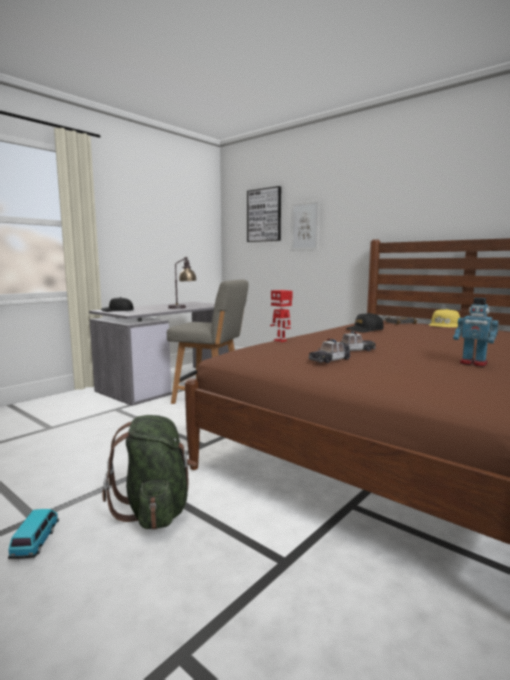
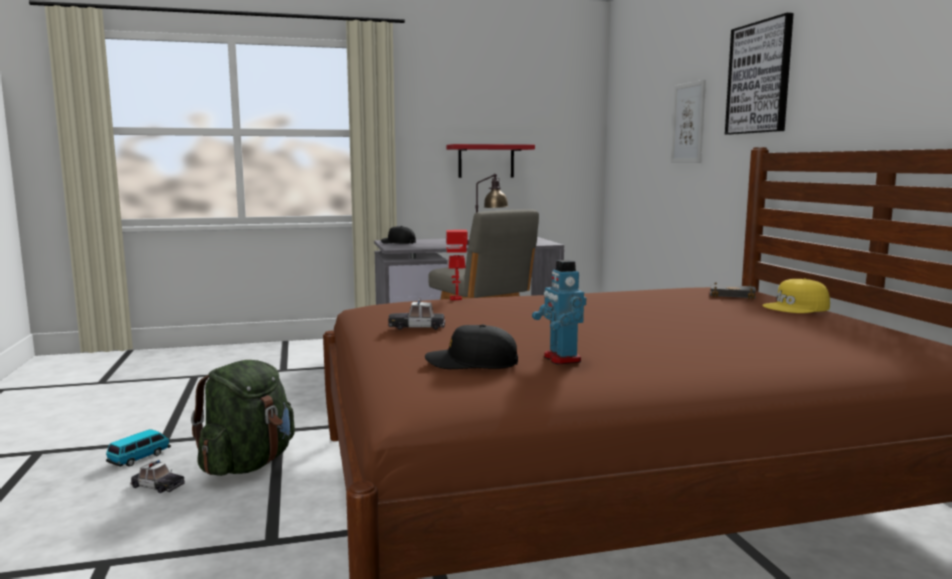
camera: 35 degrees right, 0 degrees up
(155, 249) = (486, 161): none -> red shelf
(264, 215) = (647, 105): picture -> picture (759, 78)
(354, 350) = (487, 320): toy car -> toy car (157, 485)
(365, 330) = (617, 299): black cap -> black cap (472, 363)

